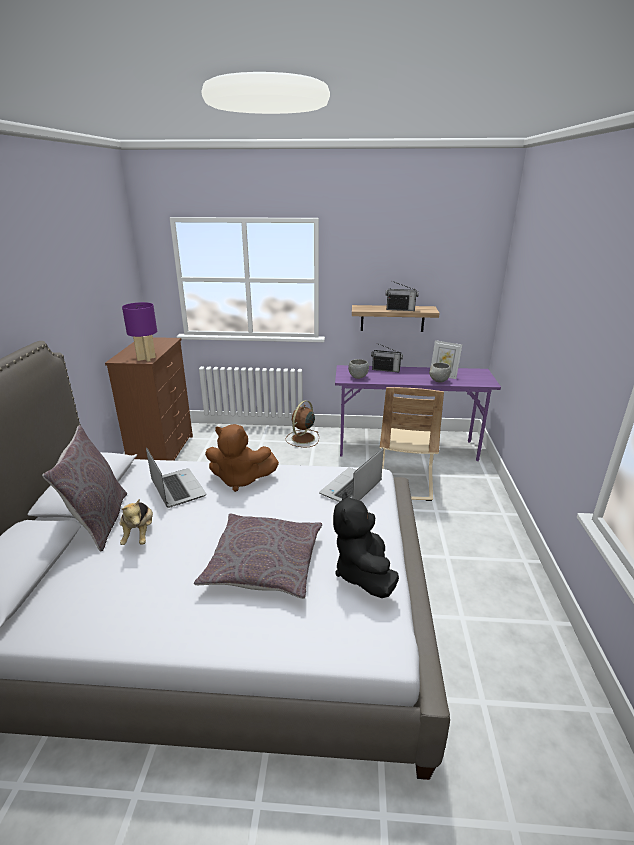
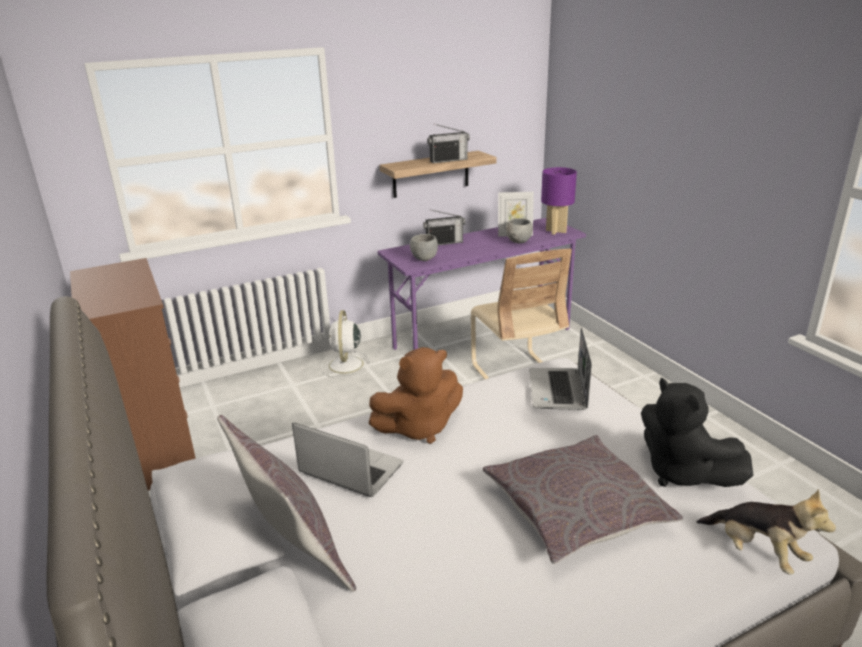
camera: 30 degrees left, 0 degrees up
(139, 534) = (377, 546): plush toy -> plush toy (757, 552)
(146, 358) = (139, 299): purple table lamp -> purple table lamp (555, 231)
(302, 438) = (346, 365): brown fan -> white fan

